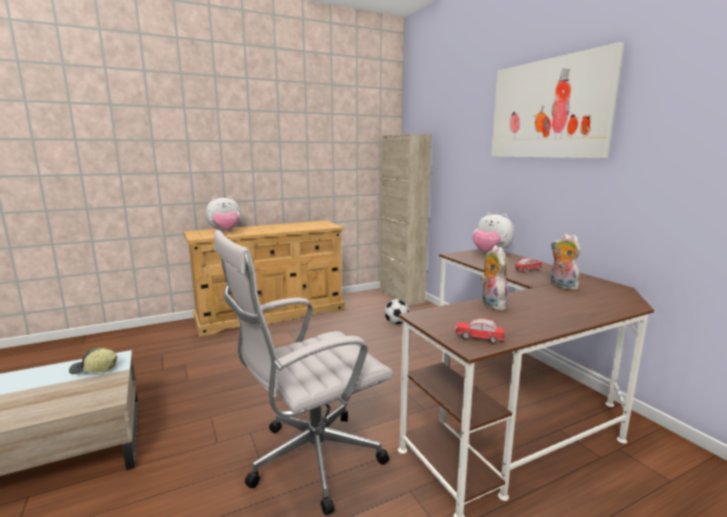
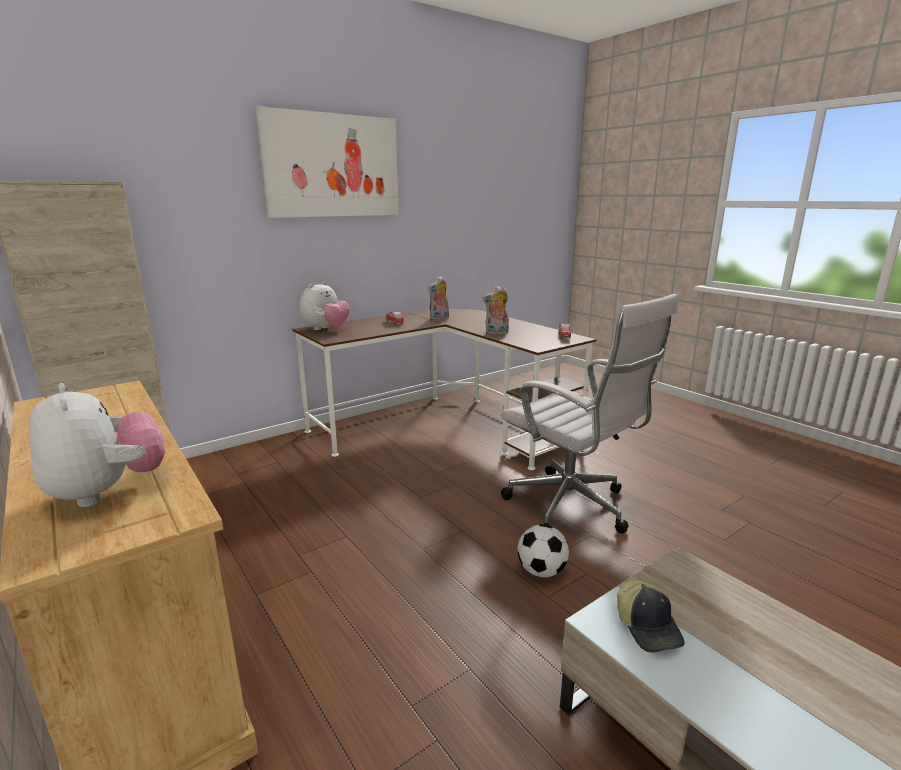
camera: 100 degrees left, 5 degrees up
(396, 323) = (253, 484): football -> football (541, 571)

